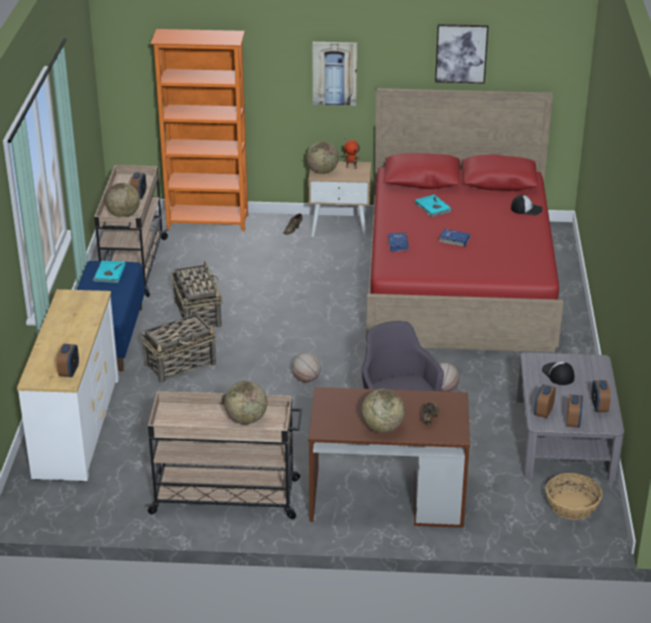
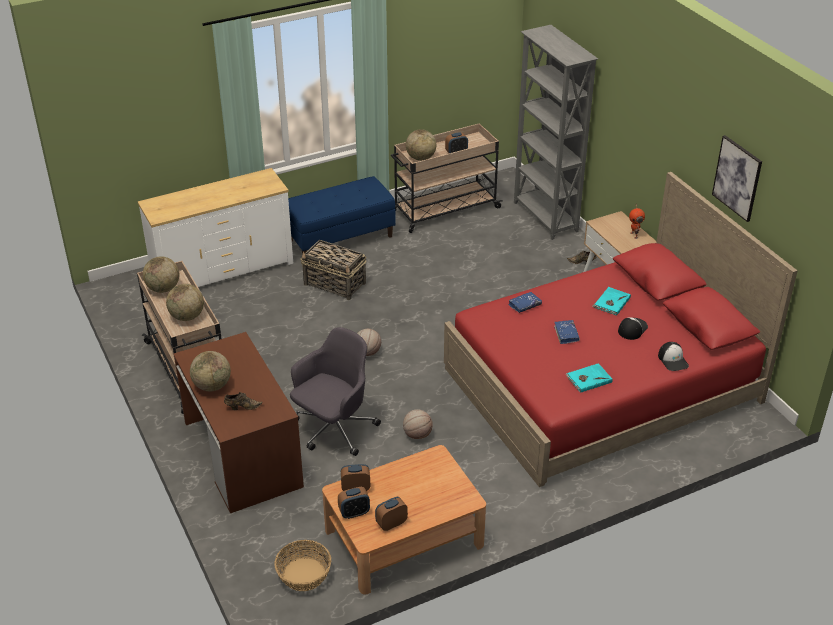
camera: 60 degrees right, 5 degrees up
(69, 372) = (170, 213): alarm clock -> none
(109, 273) = (365, 191): turquoise book -> turquoise book (588, 379)
(197, 314) = (409, 264): basket -> none
(208, 222) = (545, 217): orange bookcase -> grey bookcase
(322, 171) = (608, 223): globe -> globe (163, 288)
(334, 73) = (649, 137): picture -> none
(557, 374) = (424, 479): cap -> cap (632, 329)
(564, 438) = (404, 537): grey coffee table -> brown coffee table

